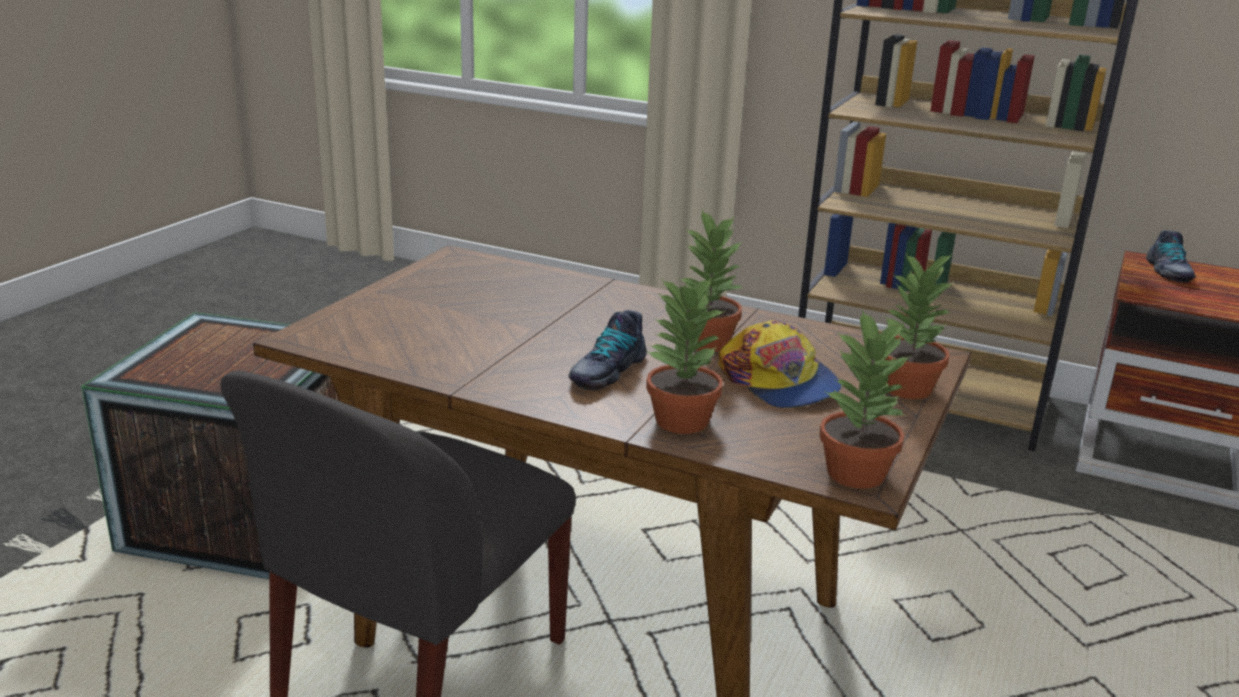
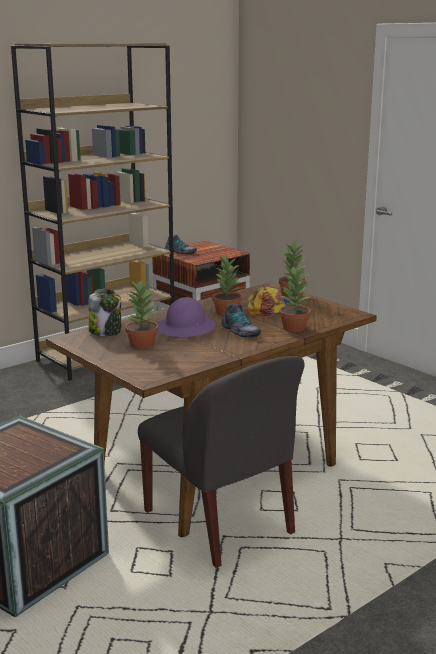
camera: 65 degrees left, 5 degrees down
(508, 272) = (105, 332): none -> jar
(580, 323) = (186, 328): none -> purple hard hat
(856, 472) = (348, 314): potted plant -> potted plant (142, 344)

